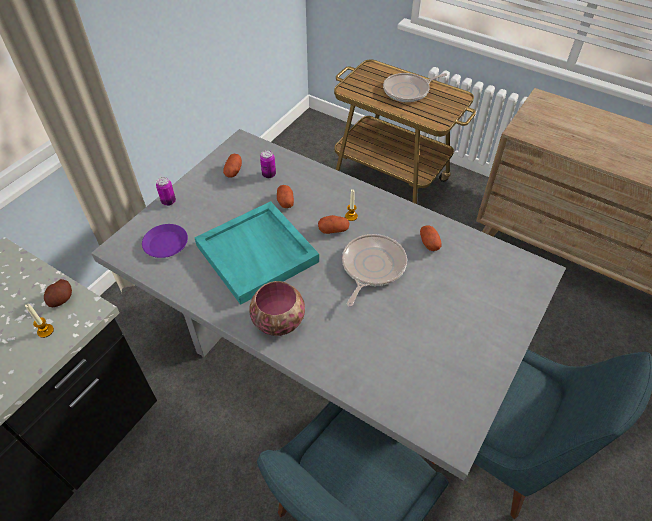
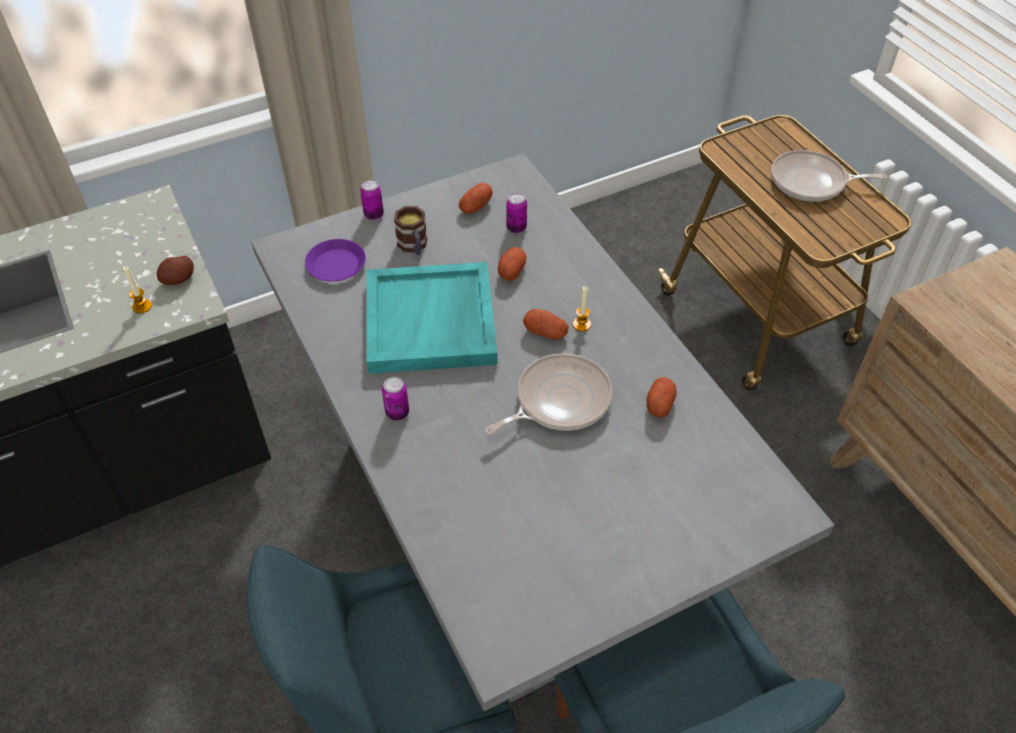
camera: 30 degrees right, 0 degrees up
(211, 211) = (414, 247): none -> mug
(278, 320) = (397, 413): bowl -> can

